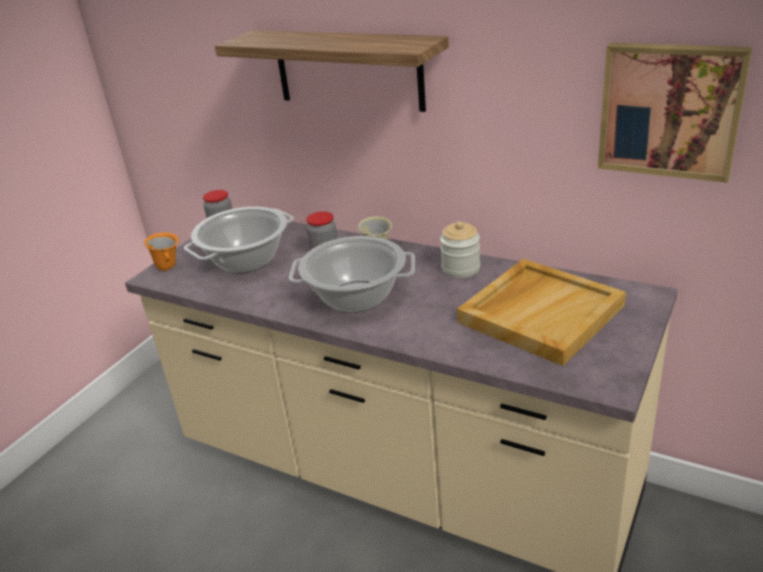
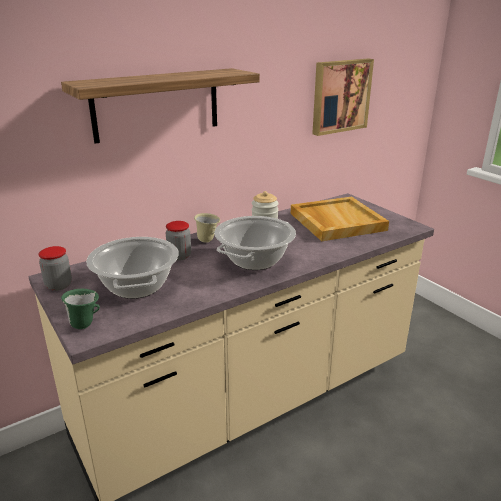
camera: 65 degrees left, 5 degrees down
(169, 268) = (85, 324): orange mug -> green mug

